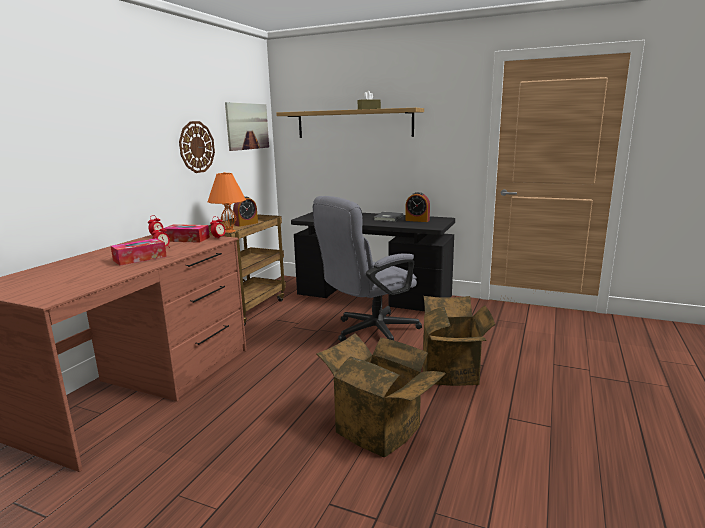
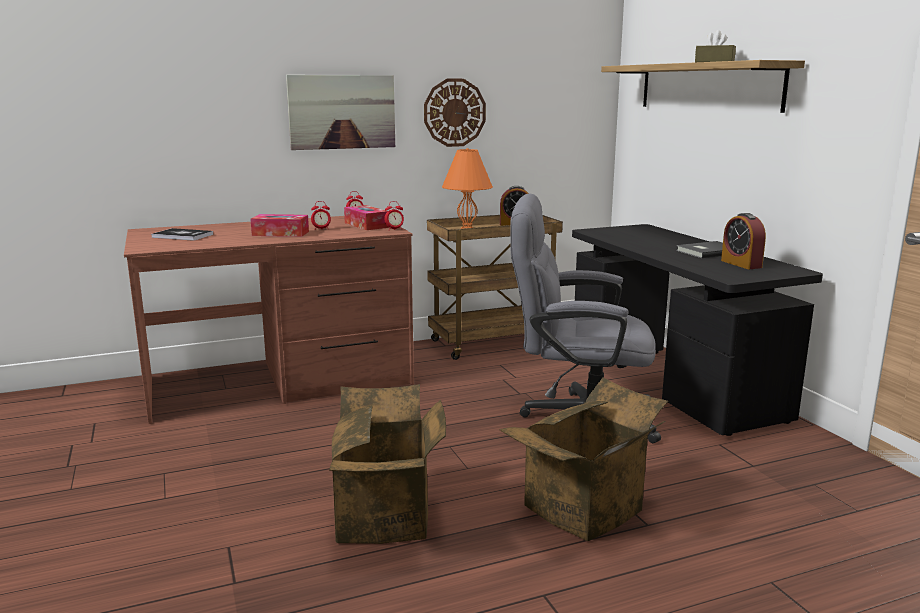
camera: 45 degrees right, 0 degrees up
(48, 280) = (182, 236): none -> book
(247, 126) = (560, 86): picture -> picture (342, 112)

